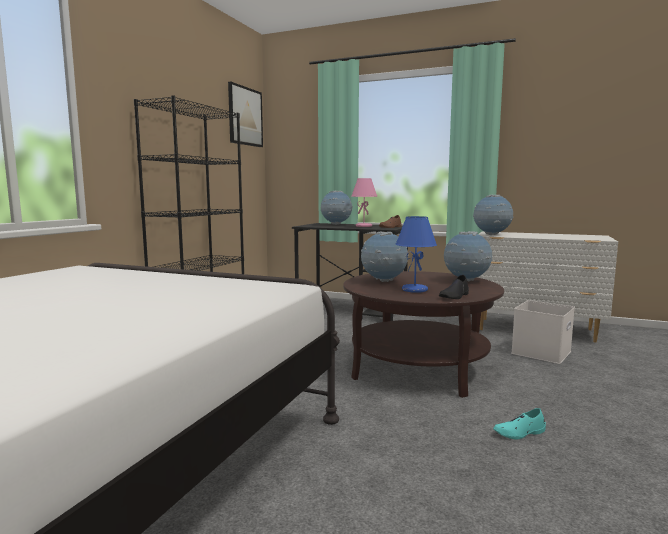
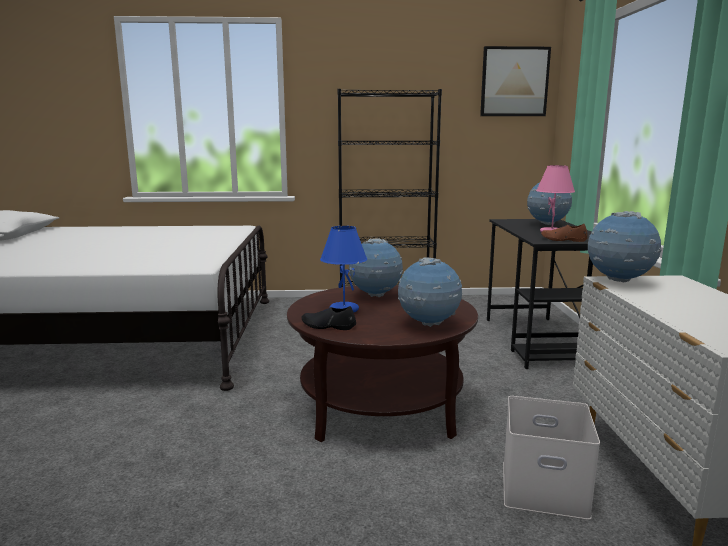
camera: 65 degrees right, 5 degrees up
(519, 432) = (245, 479): turquoise shoe -> none

